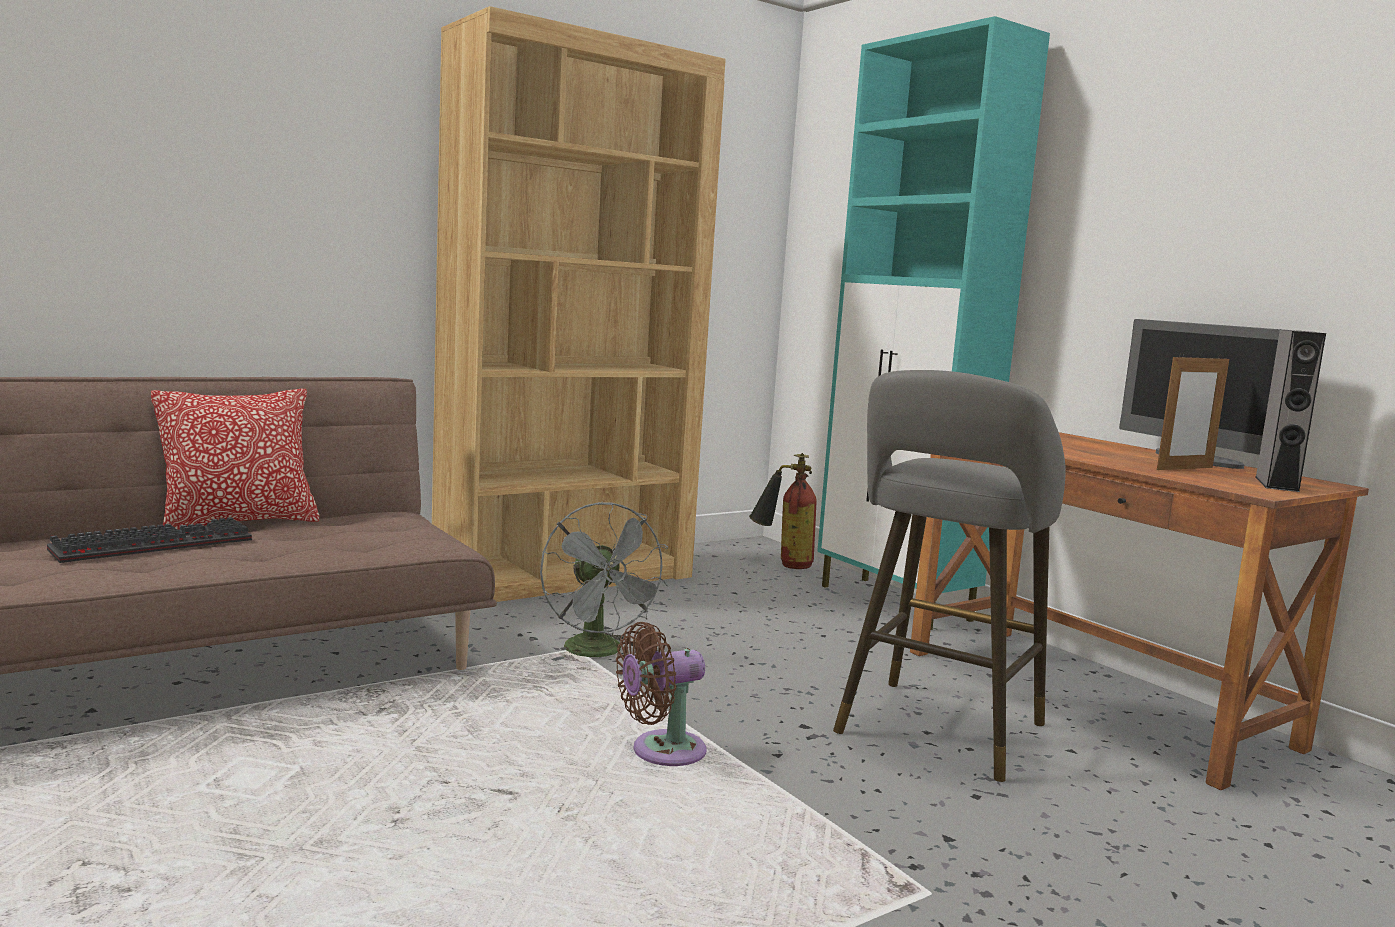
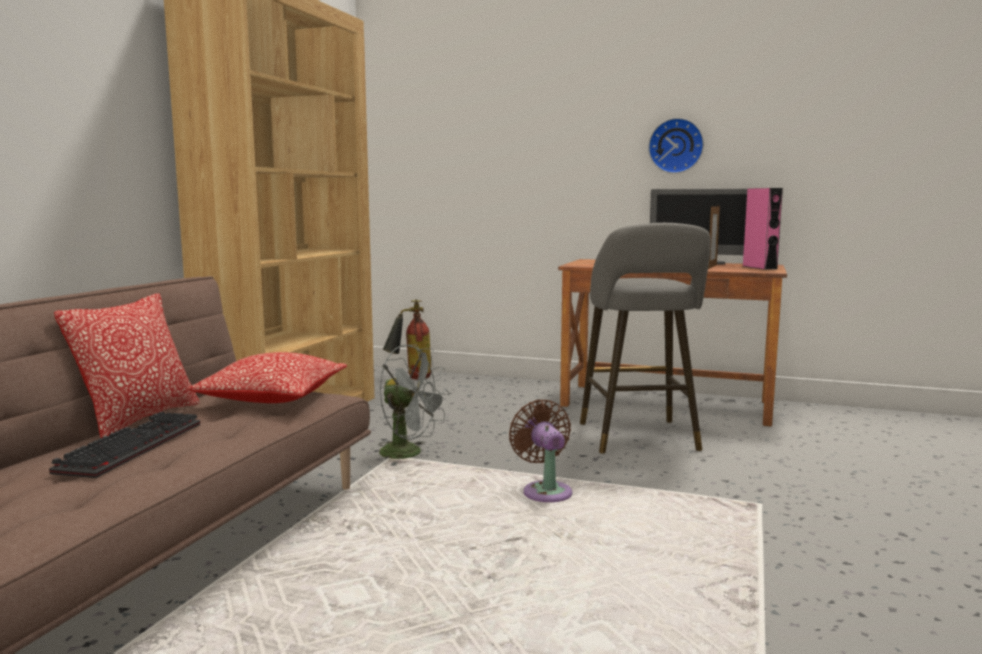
camera: 35 degrees left, 0 degrees up
(385, 531) = (272, 397): none -> pillow
(661, 752) = (545, 491): brown fan -> brown fan turned 135 degrees clockwise
(895, 603) = (507, 384): turquoise cabinet -> none
(1199, 244) = (676, 146): none -> wall clock
(1276, 484) = (759, 267): grey speaker -> pink speaker

